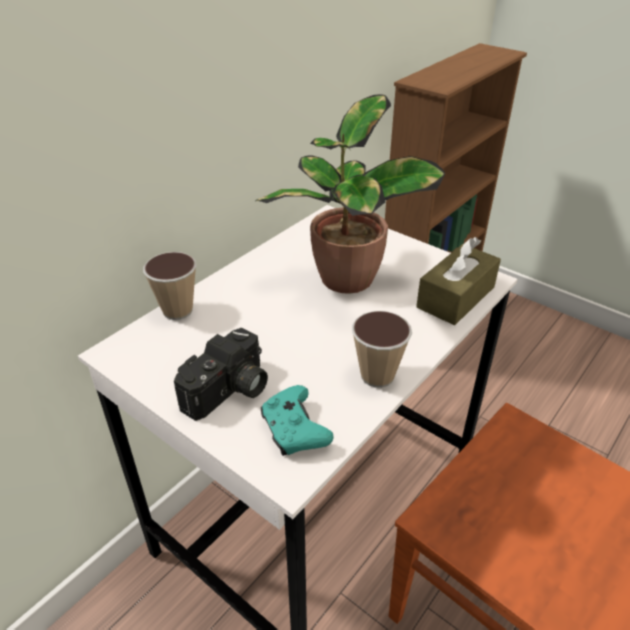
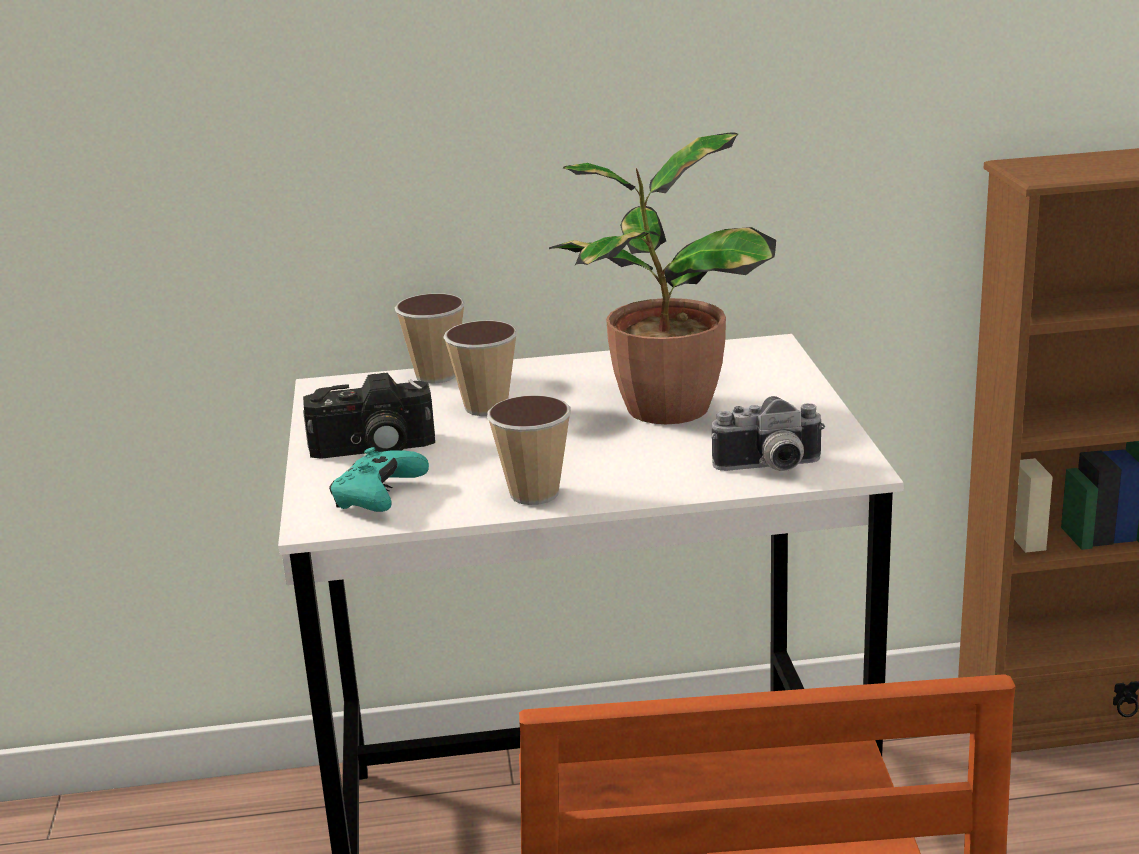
camera: 45 degrees right, 15 degrees down
(248, 322) = (486, 407): none -> cup
(456, 297) = (770, 468): brown tissue box -> camera

